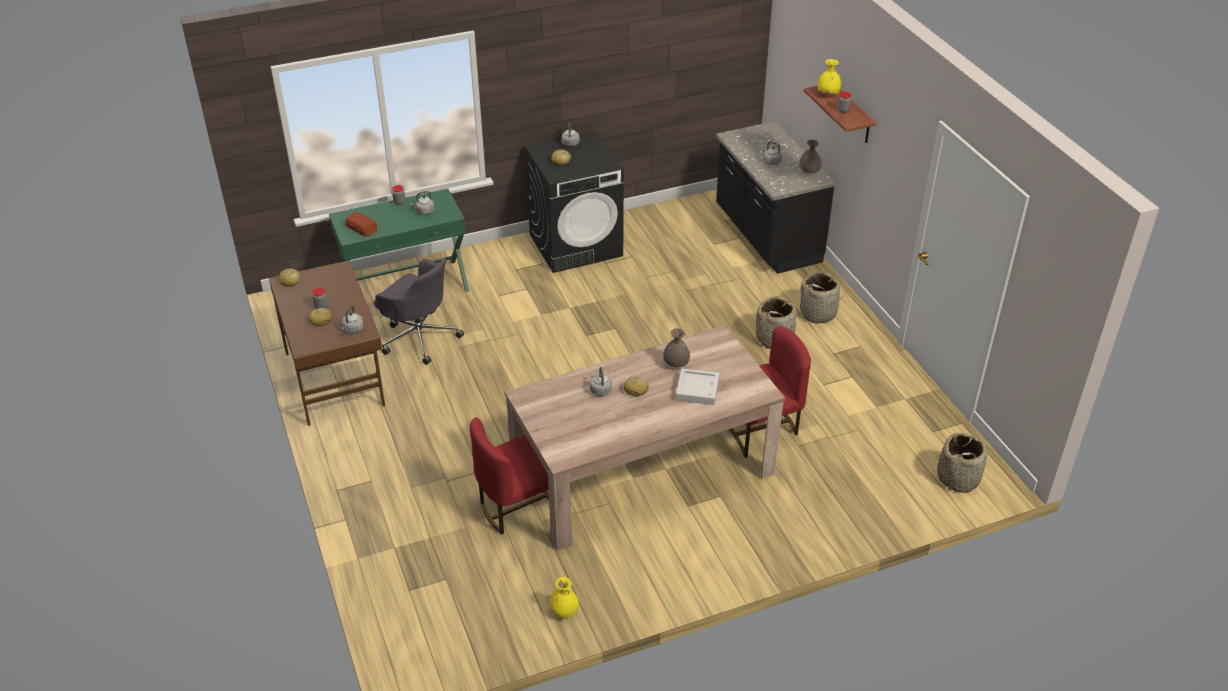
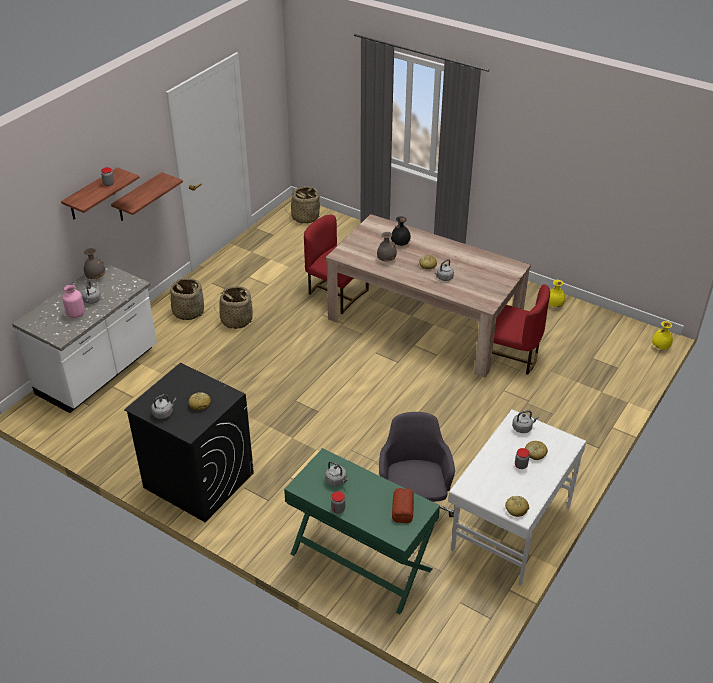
camera: 125 degrees left, 0 degrees up
(335, 377) = (510, 528): brown desk -> white desk
(697, 390) = (400, 244): grey tray -> black vase
(757, 150) = (76, 314): none -> pink vase
(766, 236) = (99, 372): black counter -> white counter
(828, 94) = (86, 196): yellow vase -> yellow vase (660, 347)
(881, 181) = (138, 198): none -> shelf

